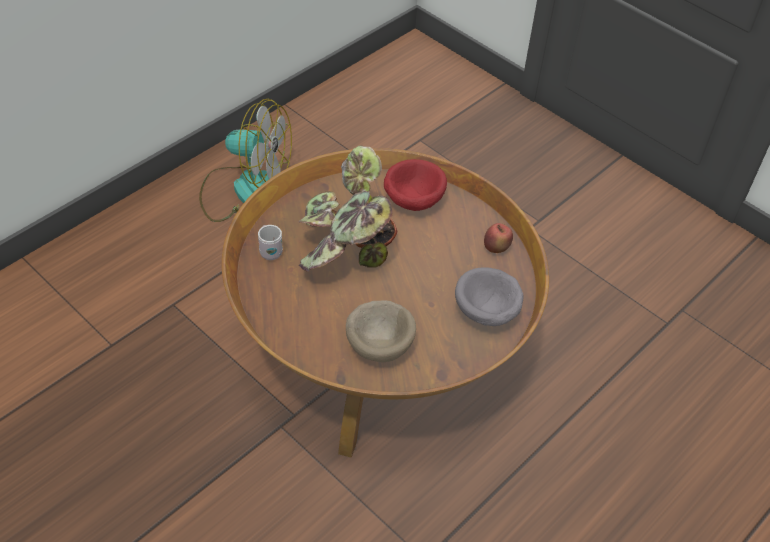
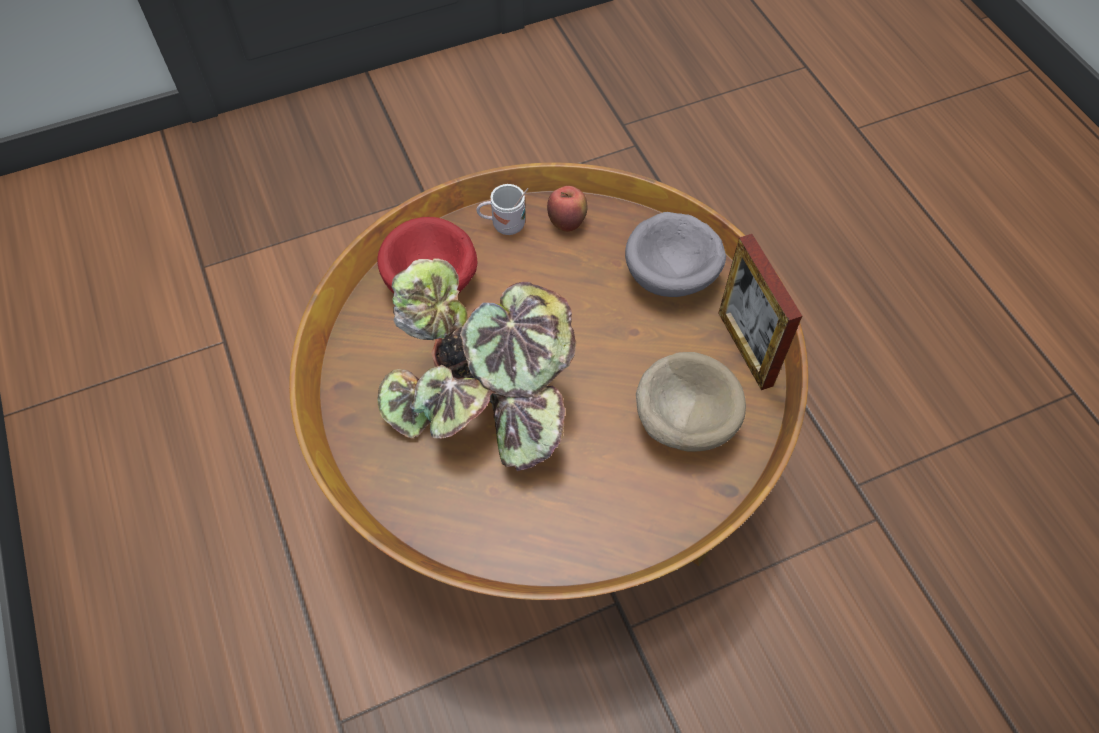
camera: 65 degrees left, 10 degrees up
(246, 190) = (158, 535): fan -> none
(270, 251) = (442, 509): white mug -> white mug (503, 225)
(449, 364) = (745, 348): none -> picture frame

